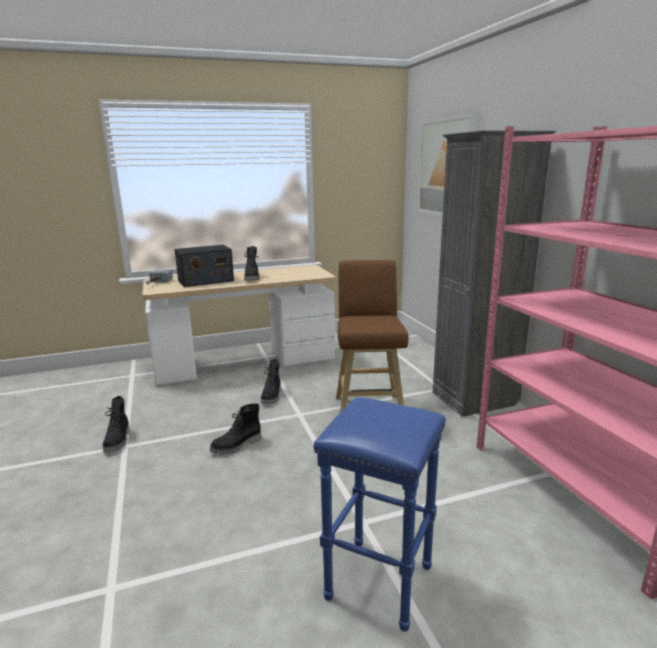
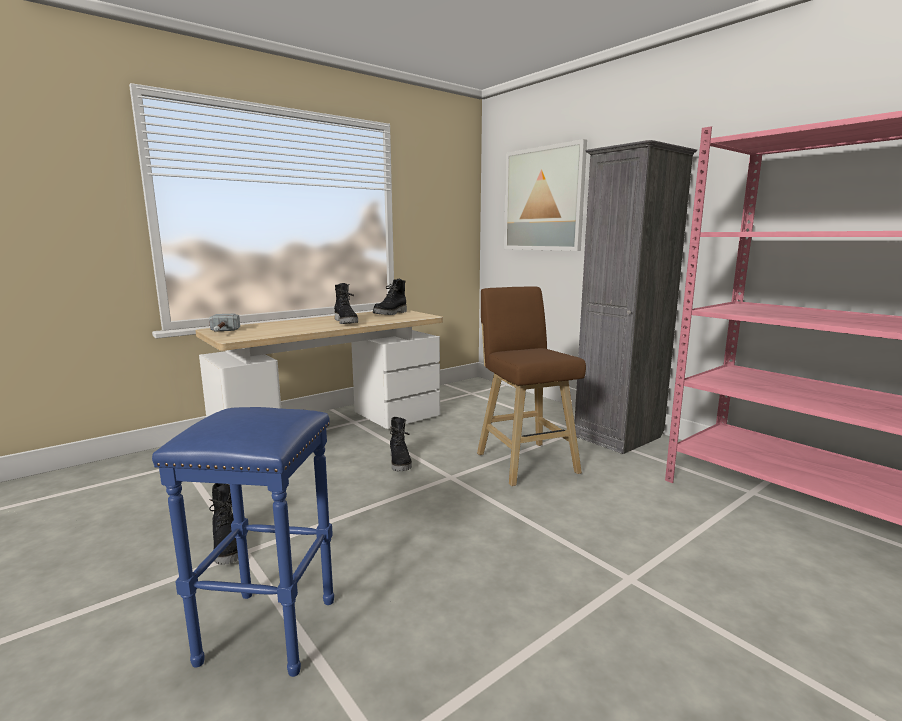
camera: 20 degrees left, 5 degrees down
(205, 281) = (288, 327): radio -> none
(237, 446) = (405, 524): black boot -> black boot (391, 313)
(380, 583) = (713, 641): blue stool -> blue stool (269, 632)

